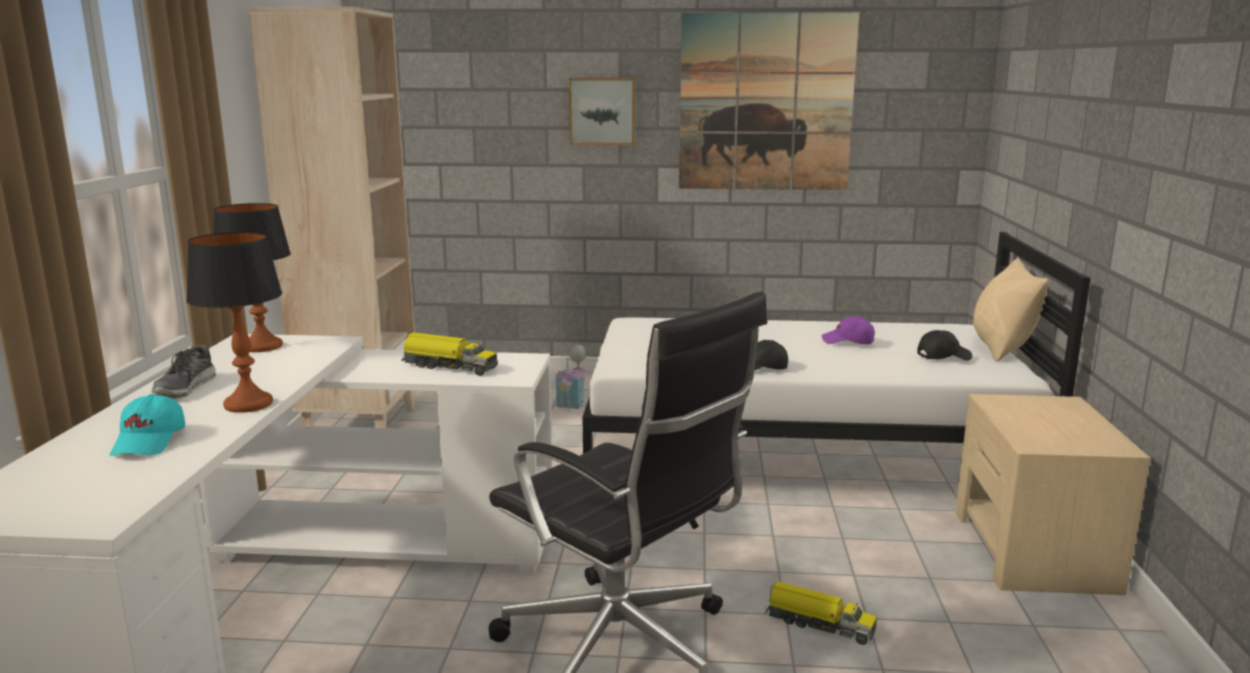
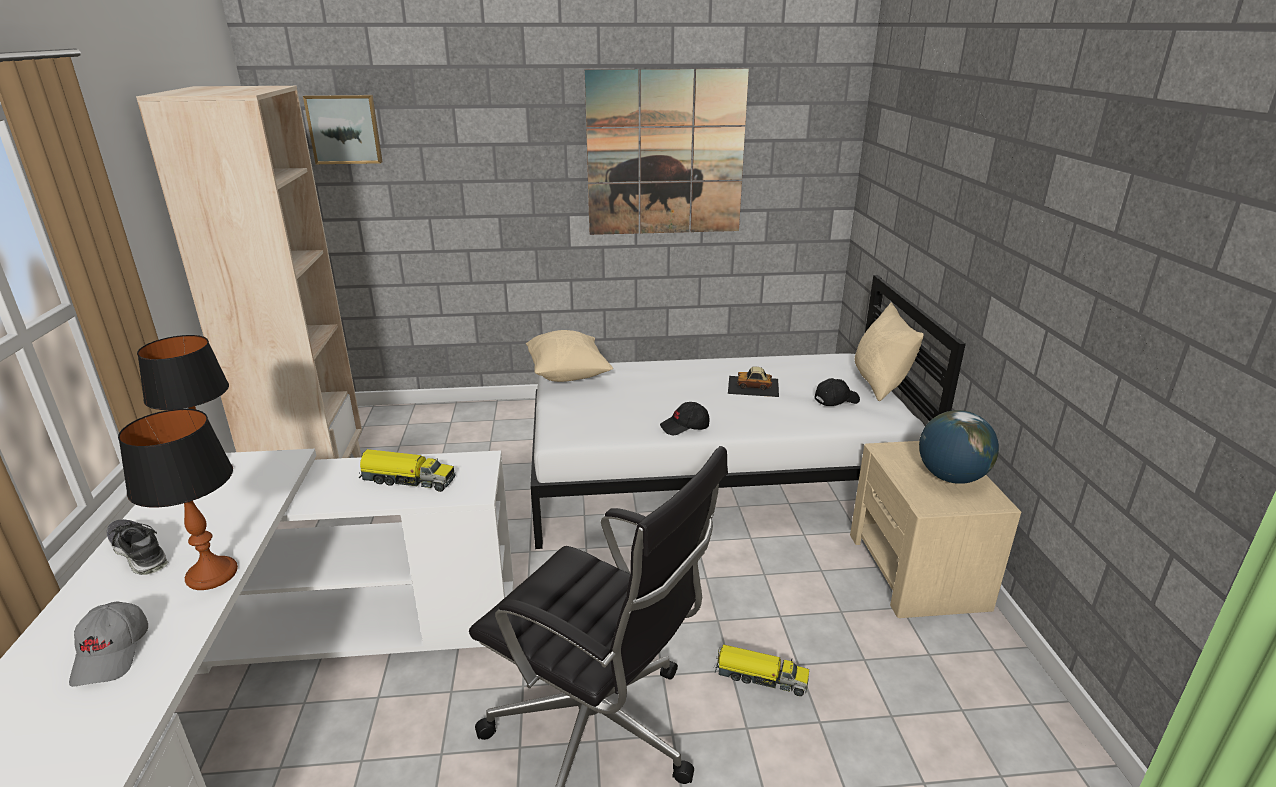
camera: 10 degrees left, 10 degrees up
(150, 442) = (112, 653): turquoise cap -> grey cap
(185, 388) = (139, 553): shoe -> shoe turned 135 degrees clockwise
(573, 401) = (508, 434): toy house -> none
(602, 111) = (514, 165): picture -> picture (344, 129)
(639, 324) = (567, 375): none -> beige pillow
(848, 342) = (753, 386): purple cap -> toy car
(1069, 425) = (951, 478): none -> globe

